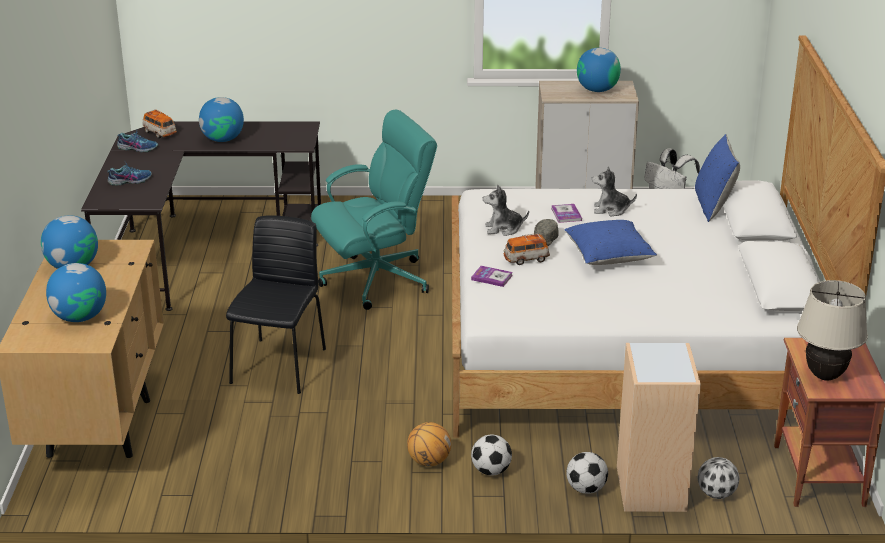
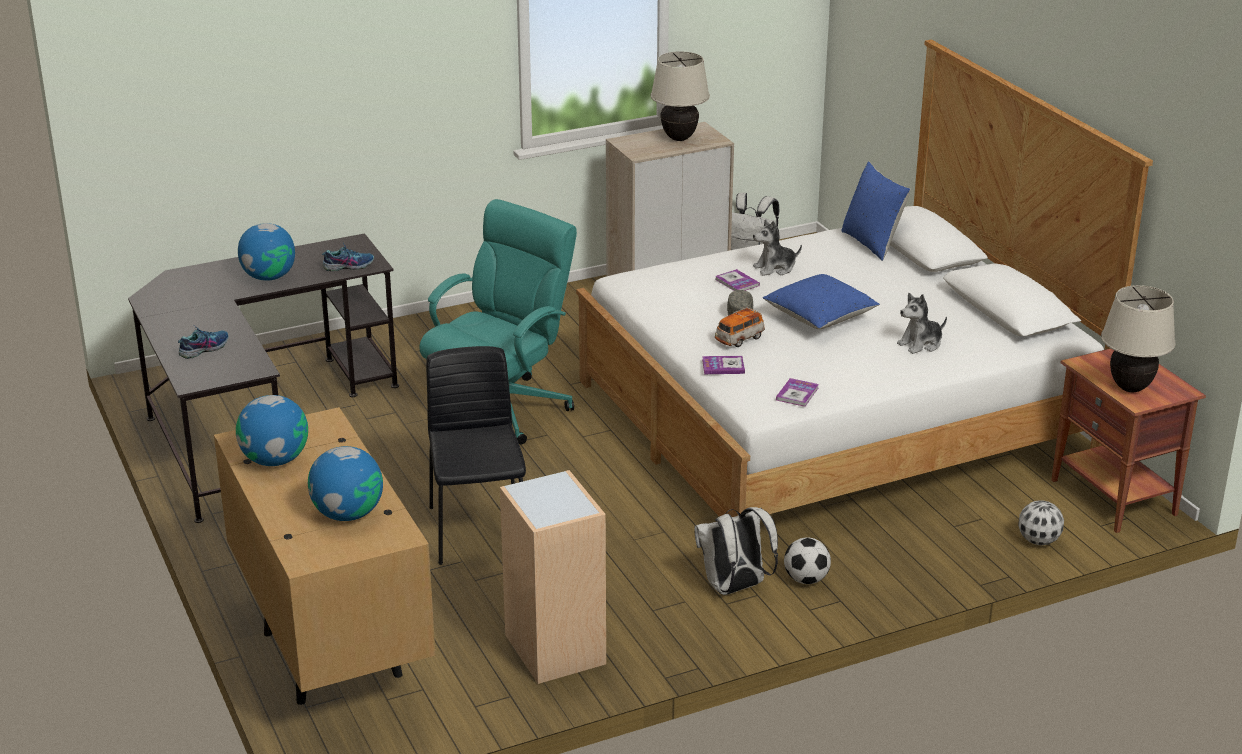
camera: 25 degrees left, 0 degrees up
(138, 148) = (172, 308): shoe -> shoe (348, 266)
(160, 133) = (181, 285): toy car -> none
(429, 462) = (734, 588): basketball -> white backpack
(503, 229) = (684, 312): plush toy -> plush toy (921, 344)
(530, 312) = (797, 394): none -> book
(586, 489) = (914, 571): football -> none
(597, 90) = (679, 138): globe -> beige table lamp
(650, 489) = (974, 554): bookcase -> bookcase (555, 650)

